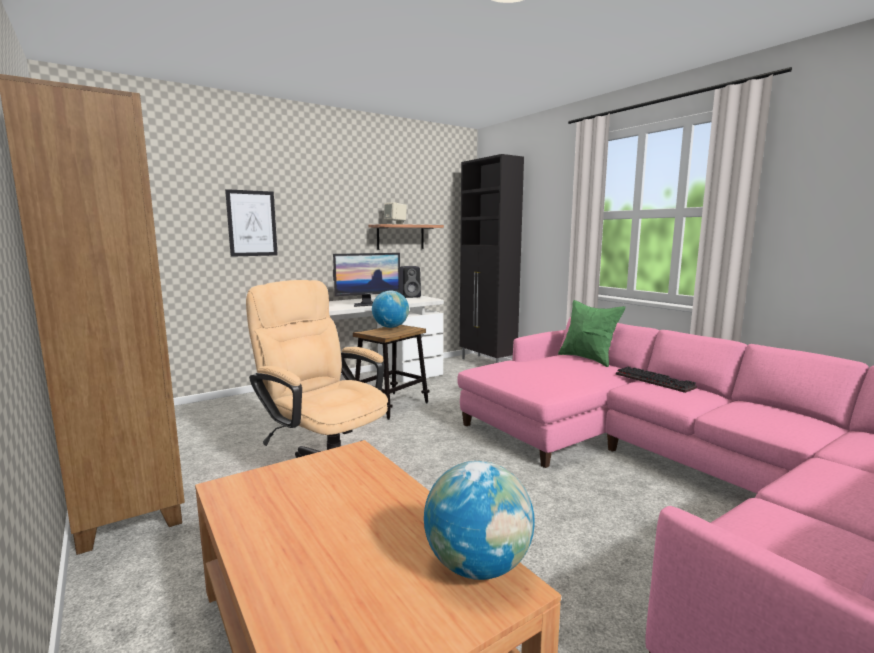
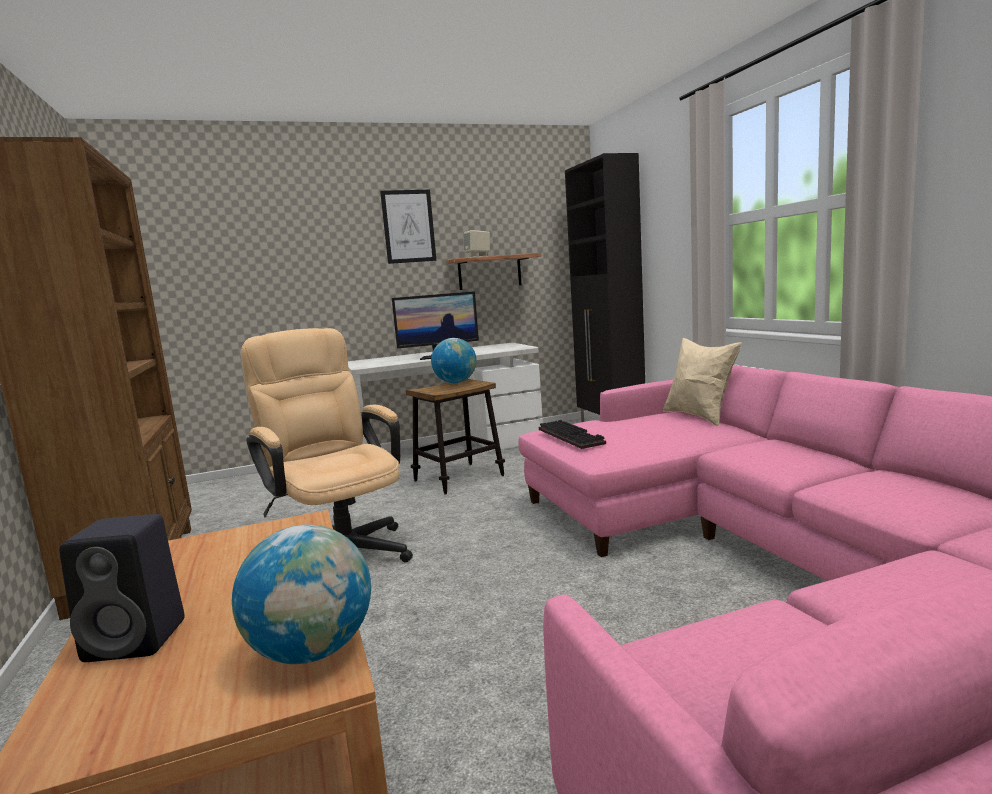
camera: 15 degrees right, 0 degrees up
(252, 223) = (305, 269): picture -> picture (408, 226)
(411, 296) = (503, 345): black speaker -> black speaker (139, 639)
(588, 359) = (699, 416): green pillow -> beige pillow
(656, 381) = (769, 444): keyboard -> keyboard (572, 436)

